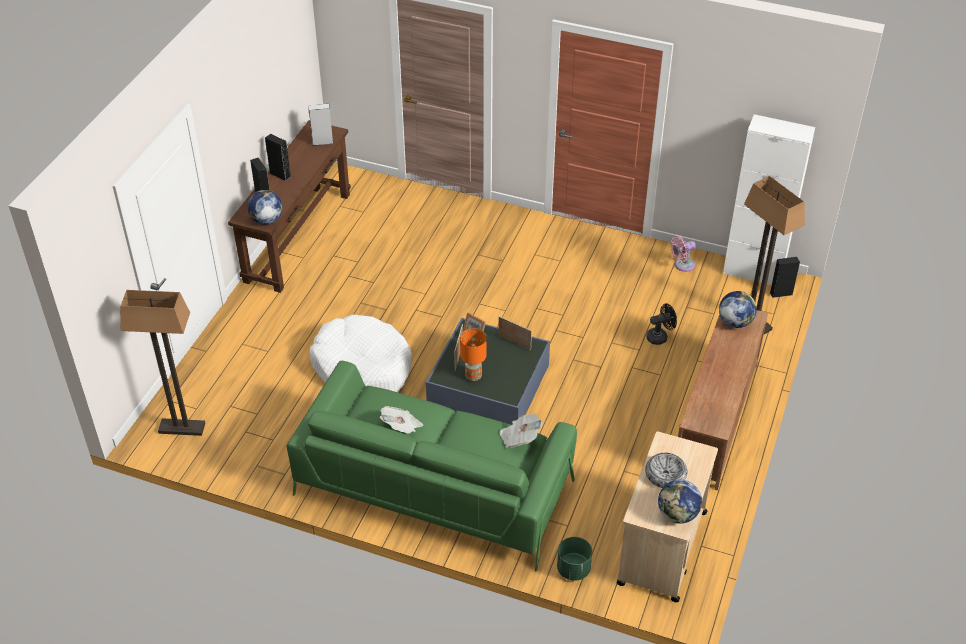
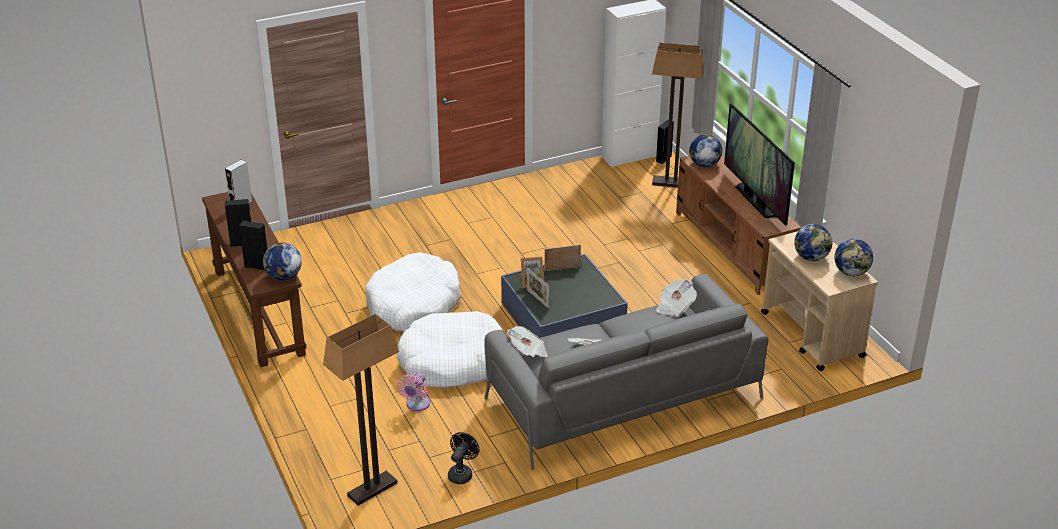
camera: 45 degrees left, 10 degrees down
(361, 396) = (528, 351): none -> newspaper
(400, 300) = (413, 305): none -> white dog bed
(434, 487) = (623, 398): green sofa -> grey sofa
(473, 376) = (567, 304): orange table lamp -> none
(573, 569) = (782, 382): green planter -> none
(660, 336) = (629, 223): black fan -> black fan (462, 473)
(665, 475) = (811, 257): bowl -> globe
(682, 265) = (578, 176): pink fan -> pink fan (416, 405)
(726, 386) = (755, 200): none -> television

